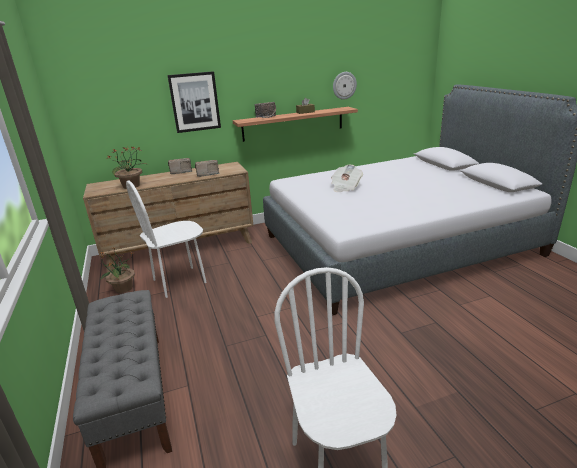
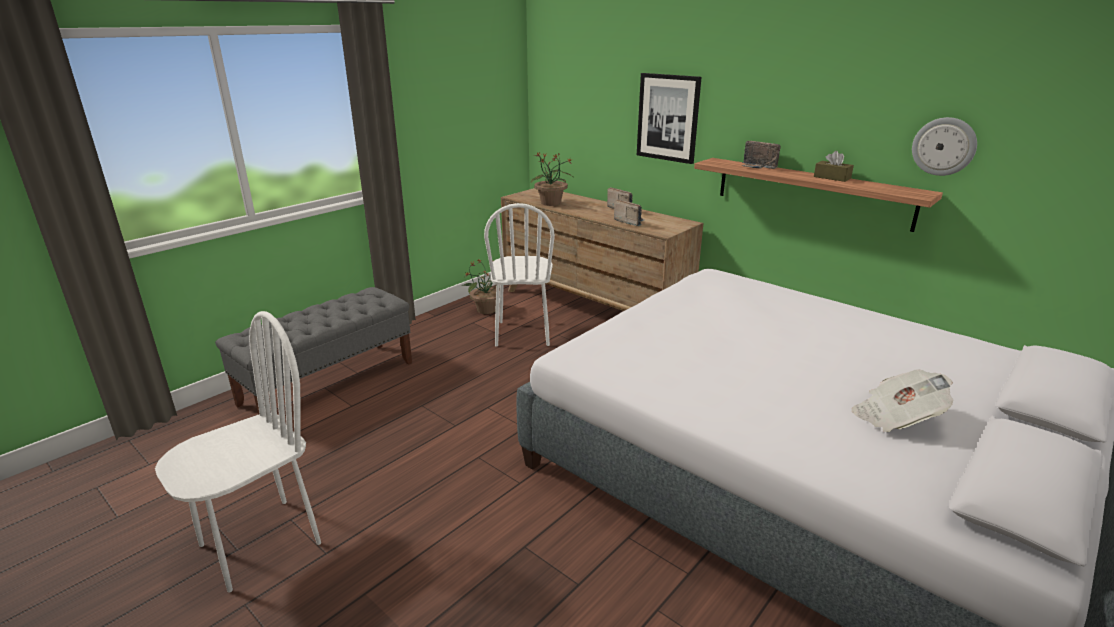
camera: 60 degrees right, 0 degrees up
(179, 281) = (522, 333): white chair -> white chair turned 120 degrees counterclockwise
(345, 187) = (739, 322): newspaper -> newspaper (896, 418)

